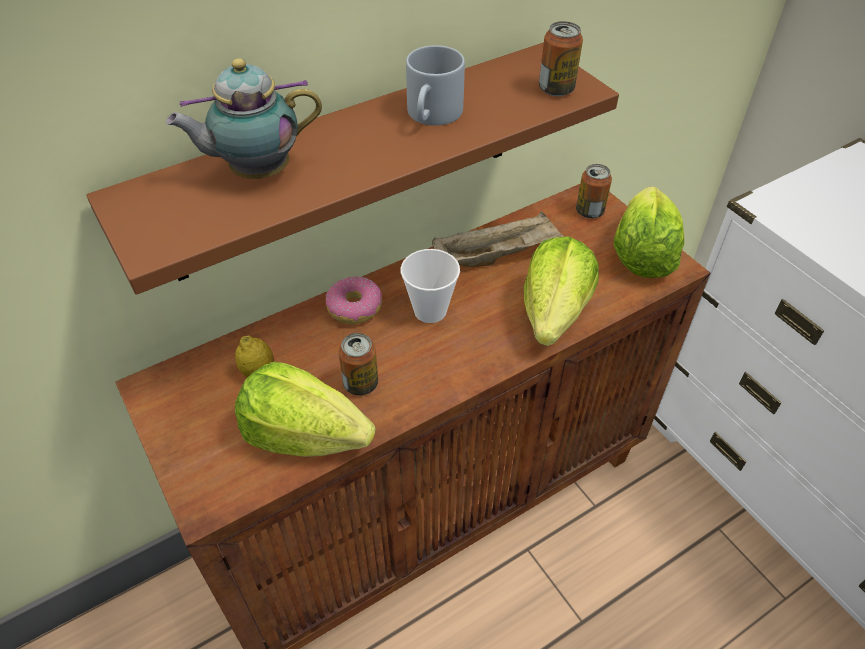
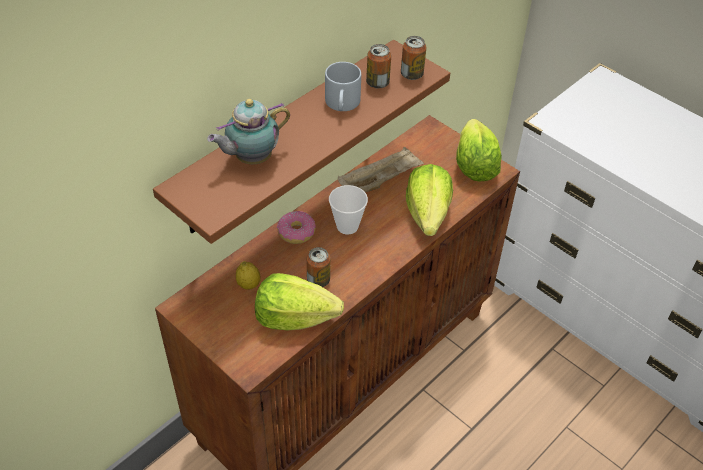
camera: 15 degrees left, 0 degrees up
(589, 211) = (433, 140): can -> can (377, 83)

